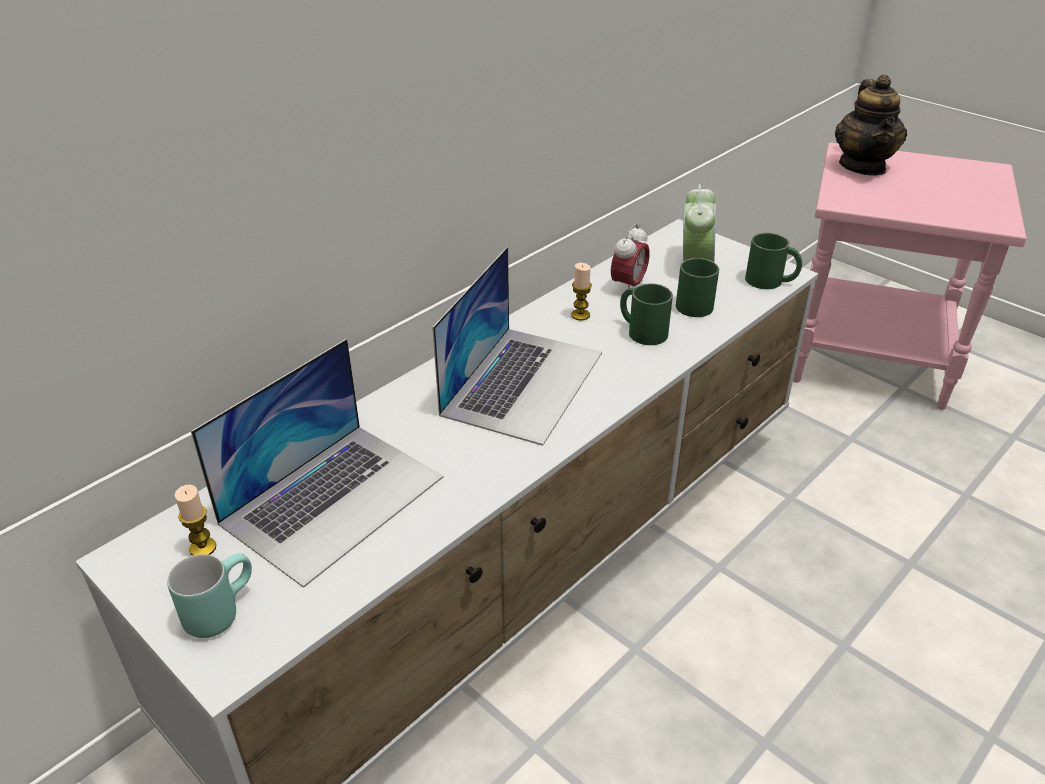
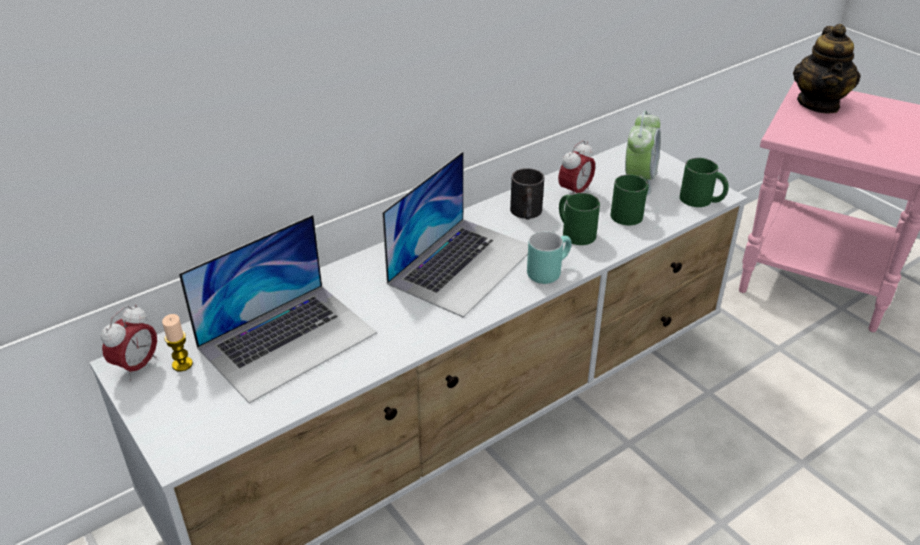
camera: 10 degrees right, 0 degrees up
(142, 559) = (137, 367): none -> alarm clock
(219, 609) = (183, 411): turquoise mug -> turquoise mug (547, 271)
(580, 315) = (526, 213): candle -> black mug

